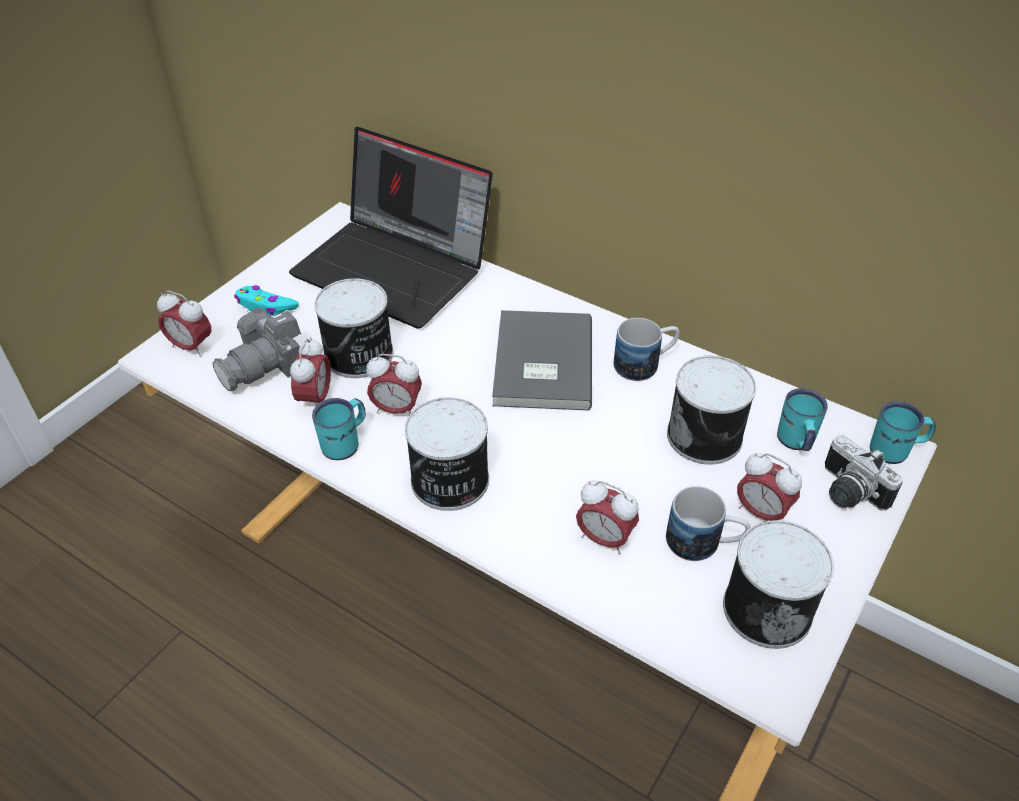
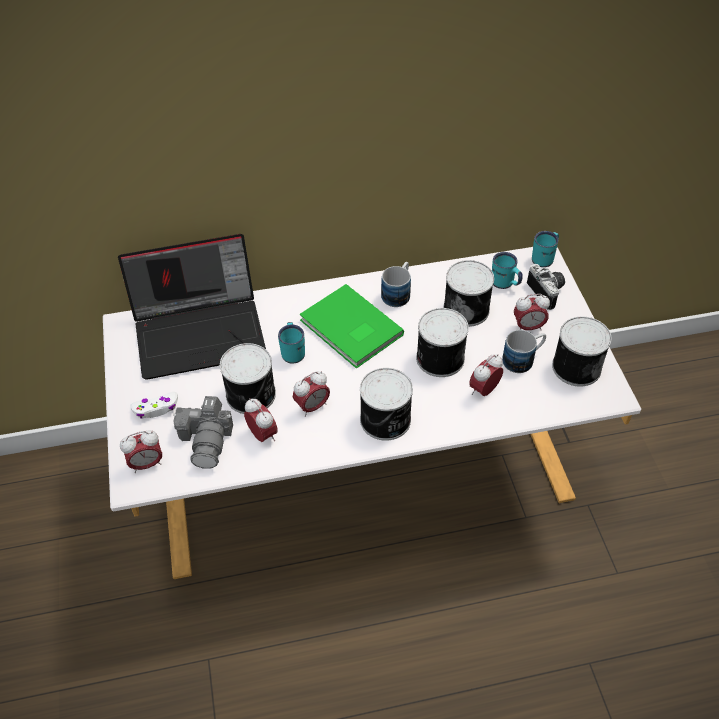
camera: 45 degrees left, 5 degrees up
(266, 307) = (156, 408): turquoise game controller -> white game controller
(346, 443) = (311, 443): turquoise mug -> turquoise mug (293, 351)
(540, 364) = (350, 329): grey book -> green book
(598, 463) = (438, 358): none -> can
(604, 539) = (484, 390): alarm clock -> alarm clock turned 150 degrees clockwise
(847, 492) = (548, 292): camera -> camera turned 120 degrees counterclockwise

